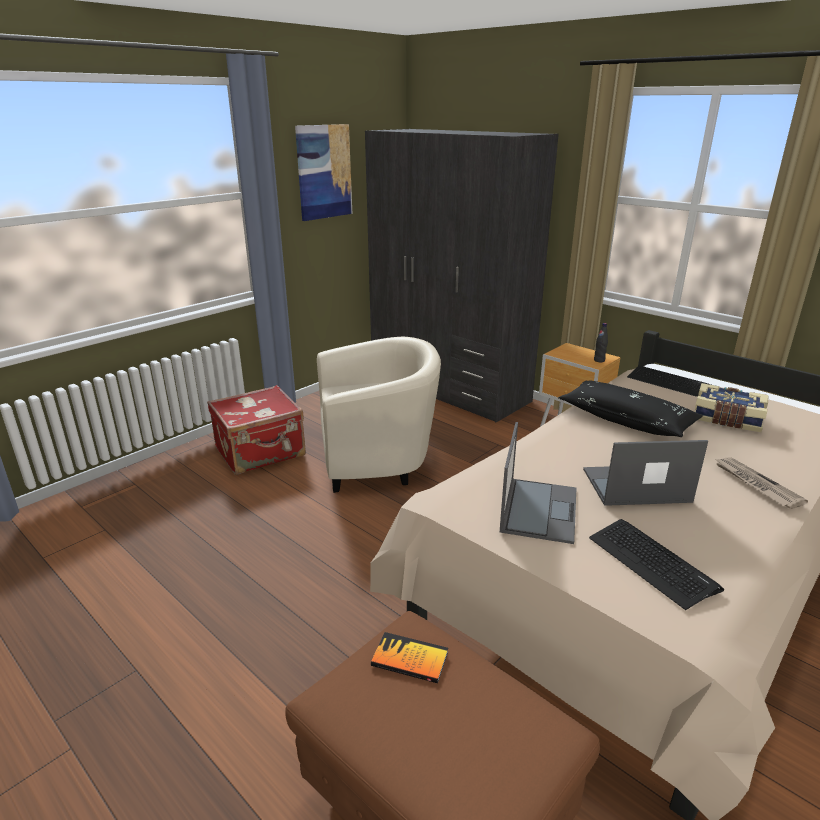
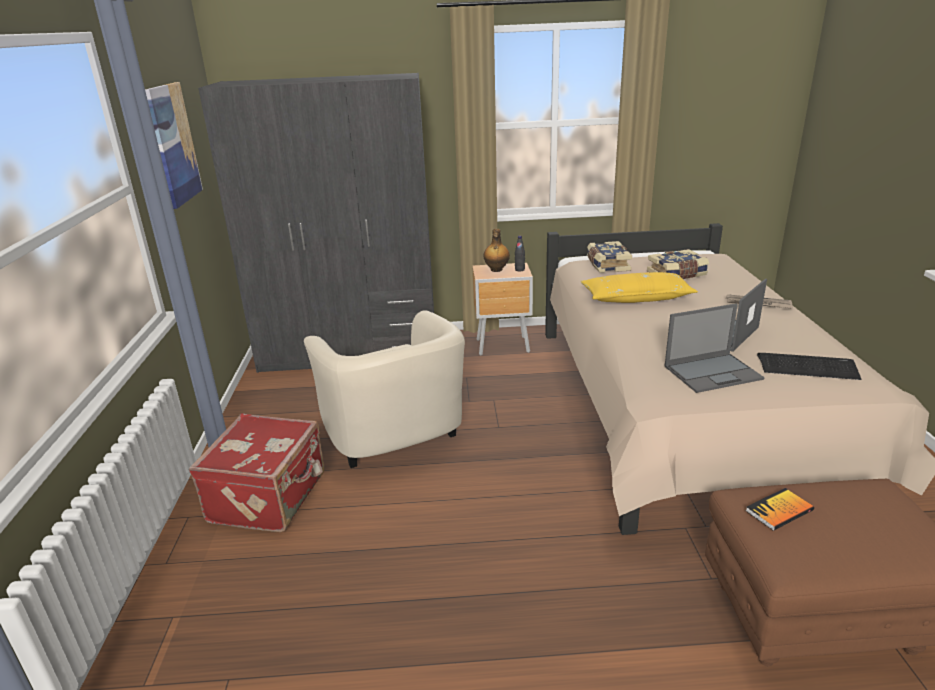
camera: 45 degrees left, 0 degrees up
(378, 460) = (396, 439): beige armchair -> beige armchair turned 120 degrees clockwise
(539, 509) = (713, 372): laptop -> laptop turned 105 degrees clockwise
(578, 353) = (496, 270): none -> bottle
(626, 420) = (636, 298): black pillow -> yellow pillow
(668, 382) = (607, 265): keyboard -> book

